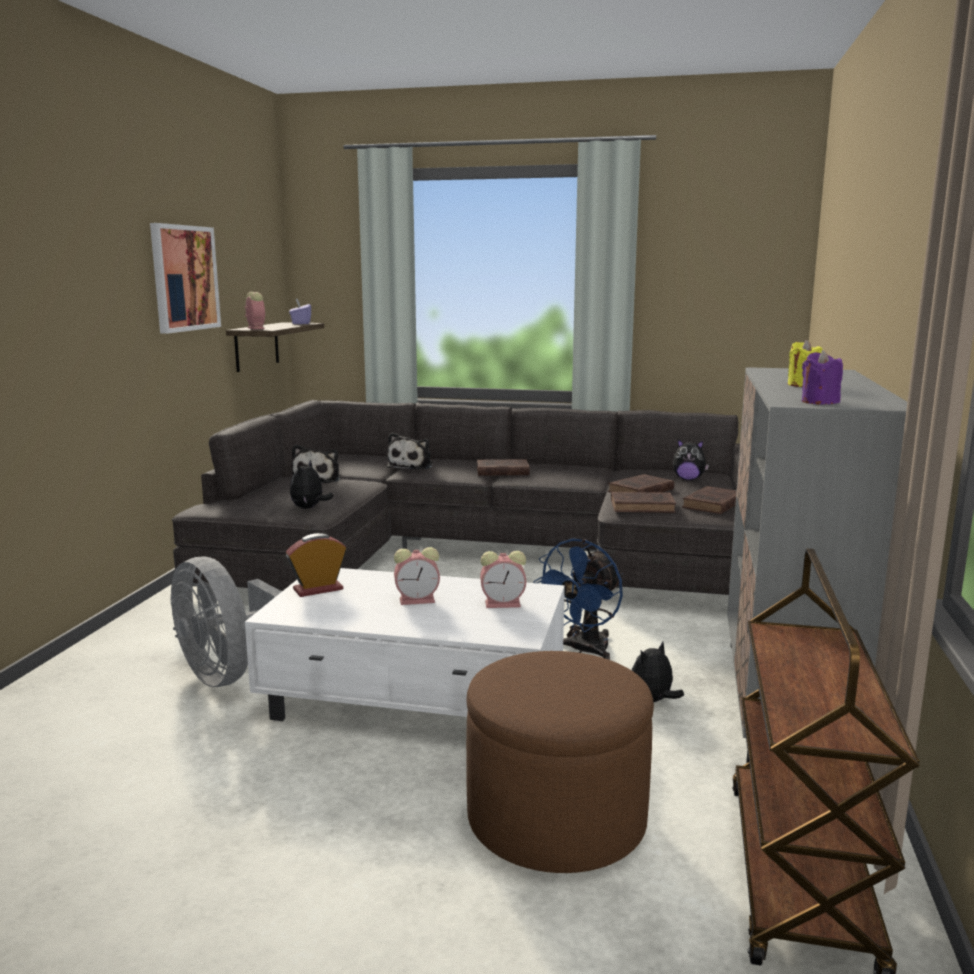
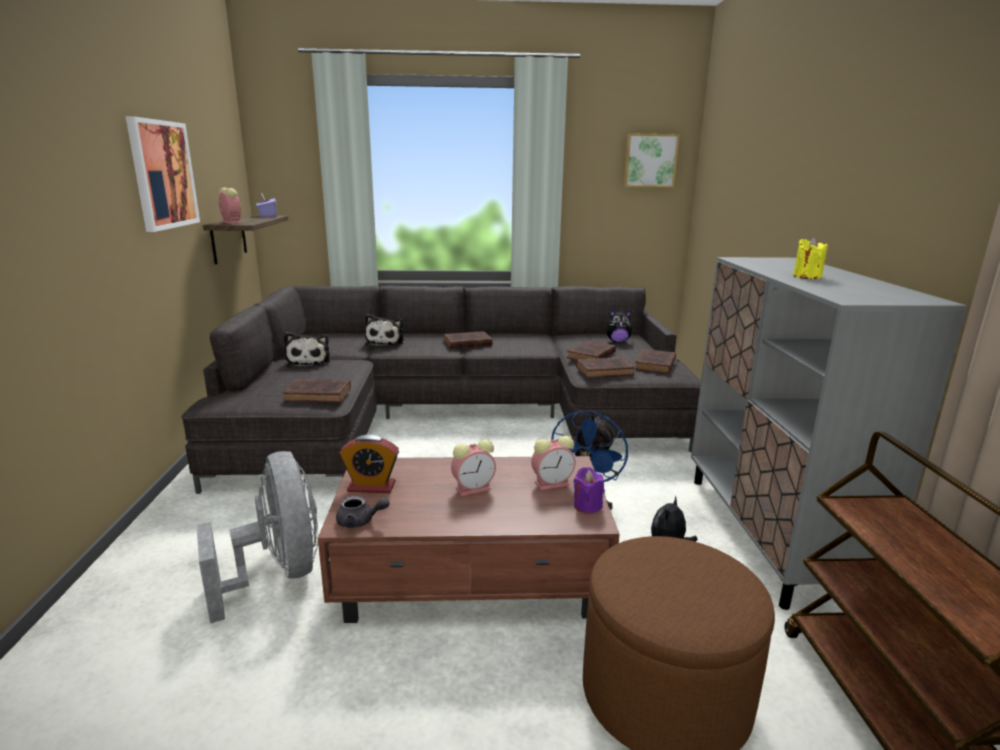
camera: 15 degrees left, 5 degrees up
(228, 674) = (278, 573): grey fan -> grey fan turned 150 degrees counterclockwise
(290, 614) = (360, 522): none -> grey teapot
(309, 508) = (320, 395): plush toy -> brown book
(318, 589) = (371, 487): alarm clock -> alarm clock turned 135 degrees counterclockwise
(417, 698) = (473, 574): white coffee table -> brown coffee table
(751, 257) = (650, 160): none -> picture
(819, 402) = (866, 297): purple candle -> purple candle (587, 506)

